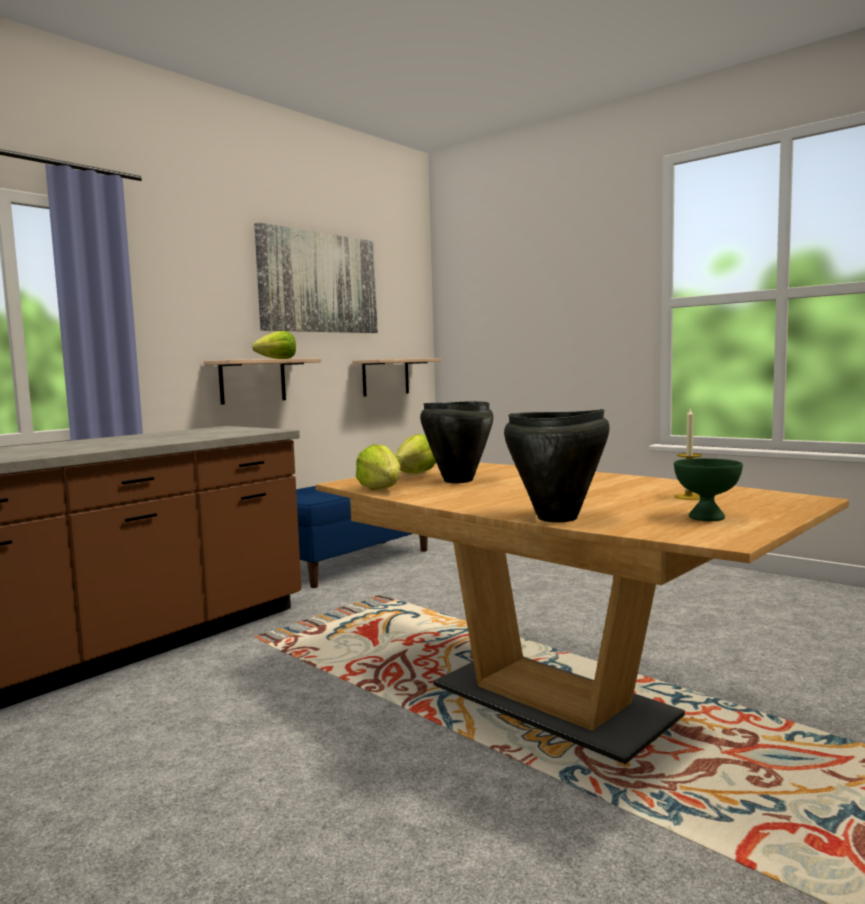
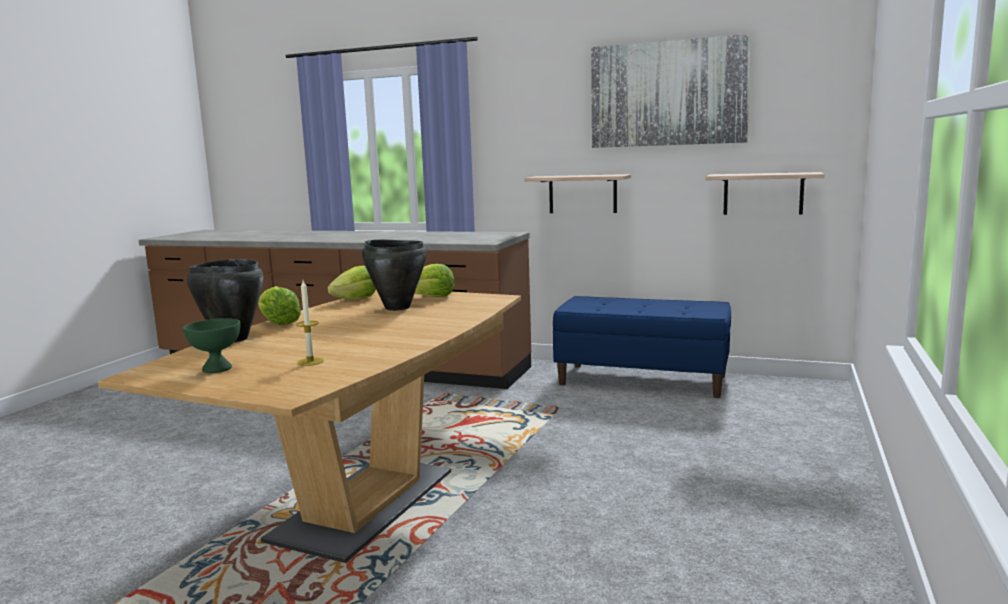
camera: 70 degrees right, 5 degrees up
(277, 359) = (592, 175): lettuce -> lettuce (278, 323)

